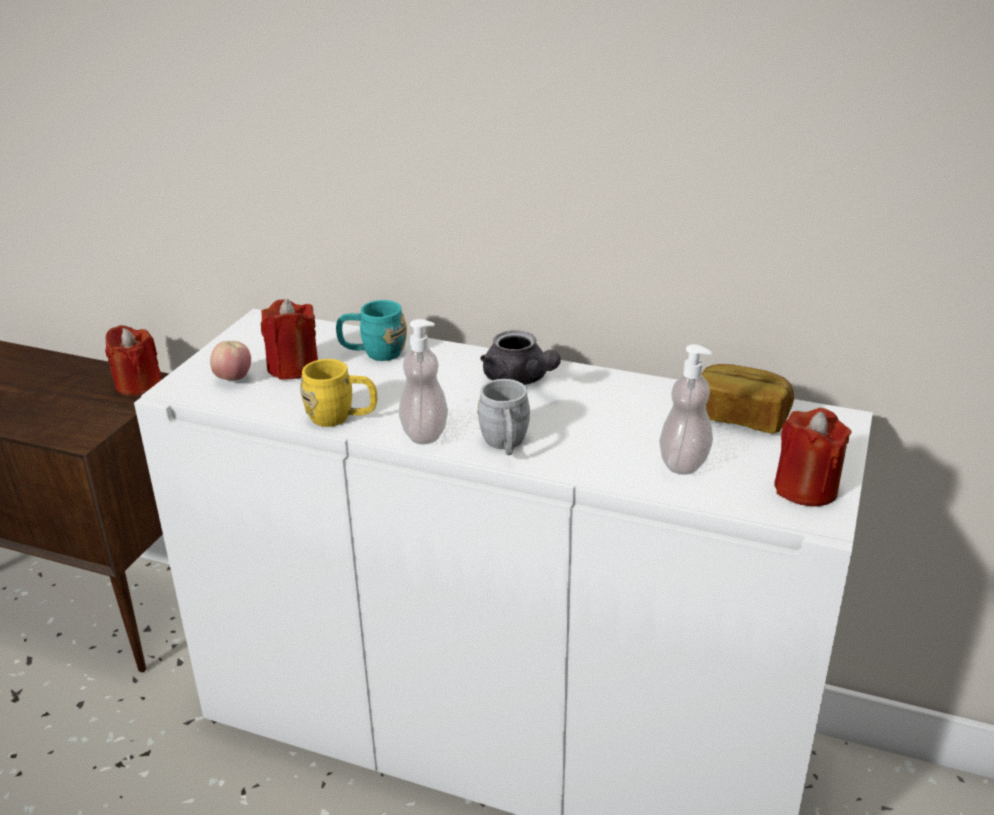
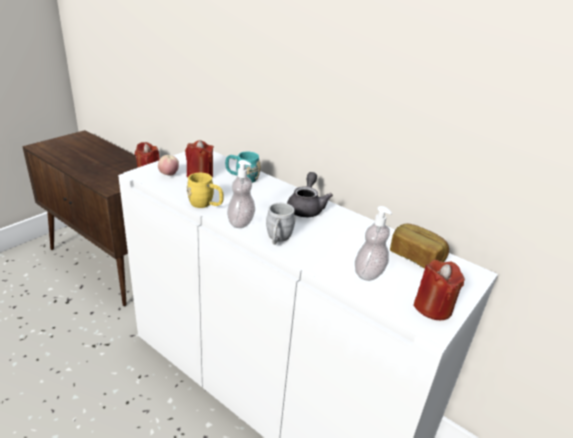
camera: 15 degrees right, 0 degrees up
(519, 379) = (306, 208): grey teapot -> grey teapot turned 150 degrees counterclockwise

